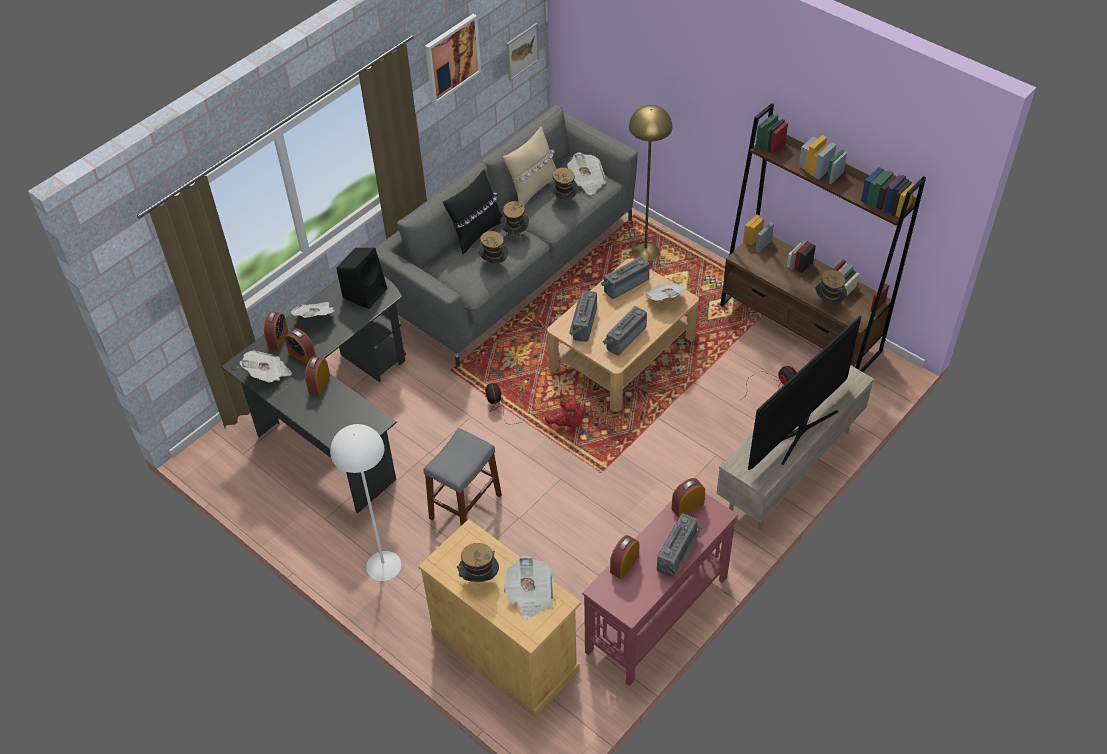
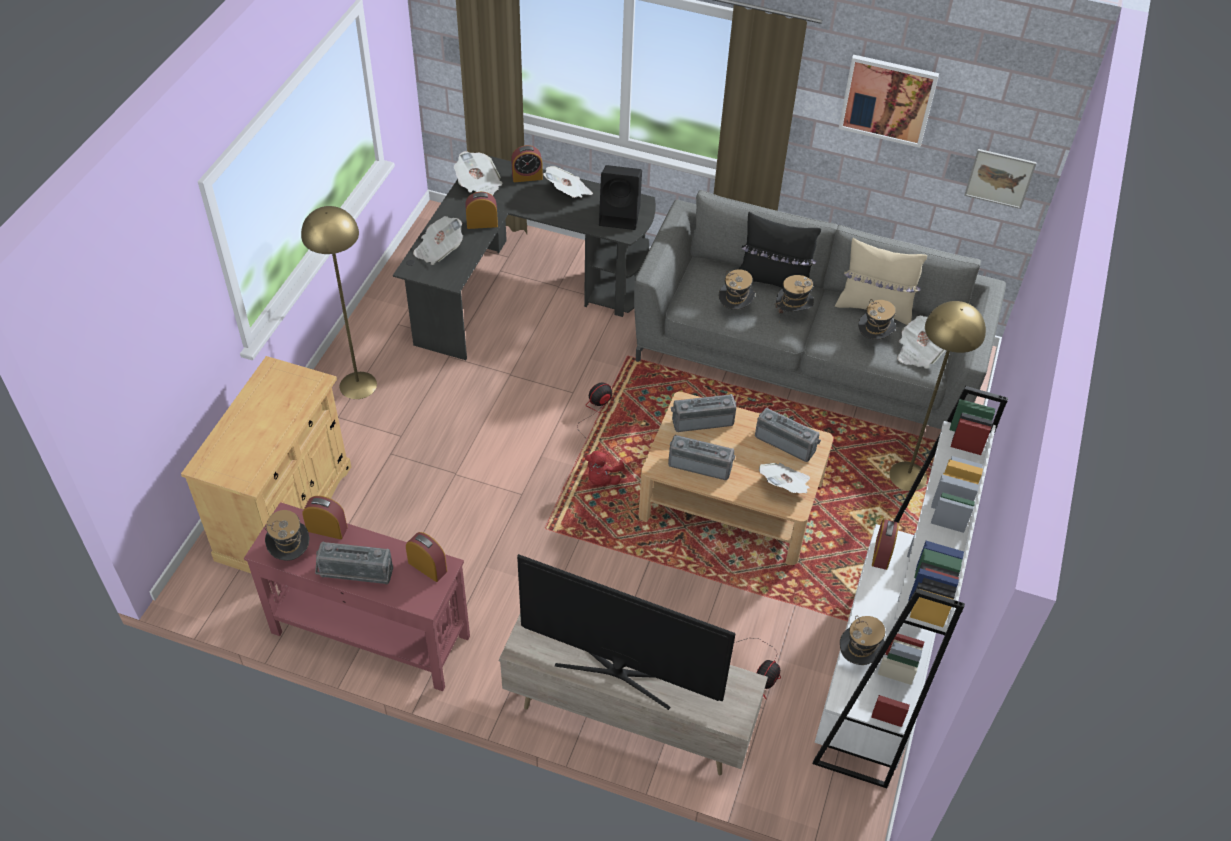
camera: 65 degrees right, 0 degrees up
(302, 356) = (513, 200): alarm clock -> alarm clock (881, 553)
(383, 565) = (358, 385): white floor lamp -> yellow floor lamp
(465, 507) = (452, 425): grey stool -> none
(479, 578) = (263, 406): hat -> hat (291, 554)
(530, 595) = (252, 452): newspaper -> newspaper (439, 250)
(800, 328) = (874, 677): brown bookcase -> white bookcase

